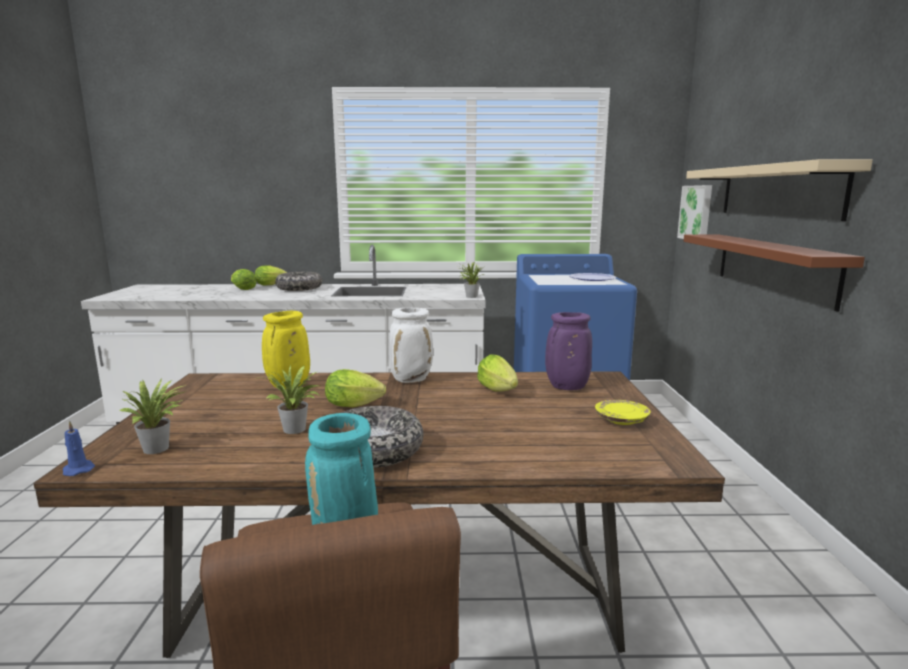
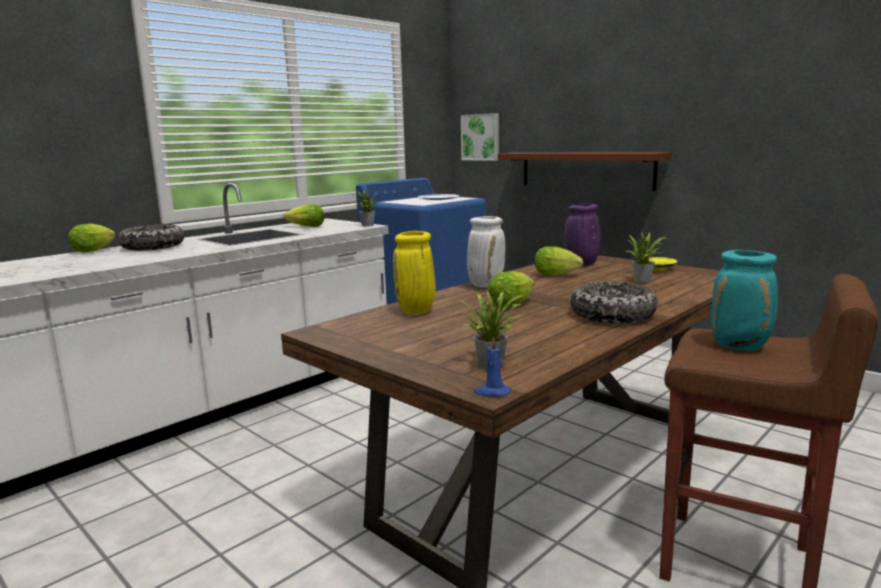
camera: 45 degrees left, 0 degrees up
(242, 289) = (71, 259): lettuce -> lettuce (305, 227)
(295, 430) = (533, 325): potted plant -> potted plant (644, 281)
(778, 191) = (580, 114): beige shelf -> none

